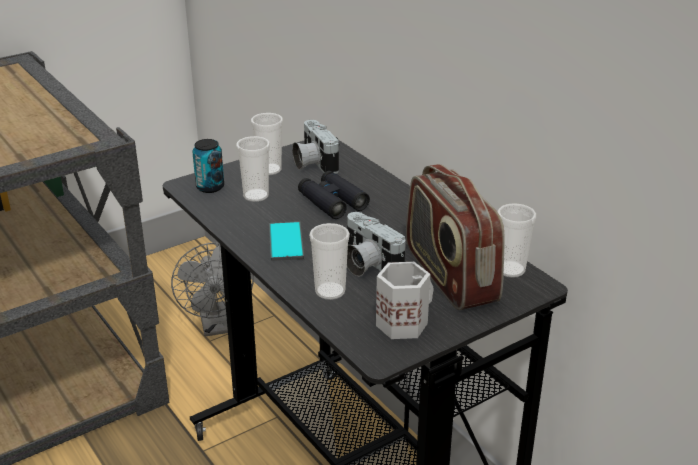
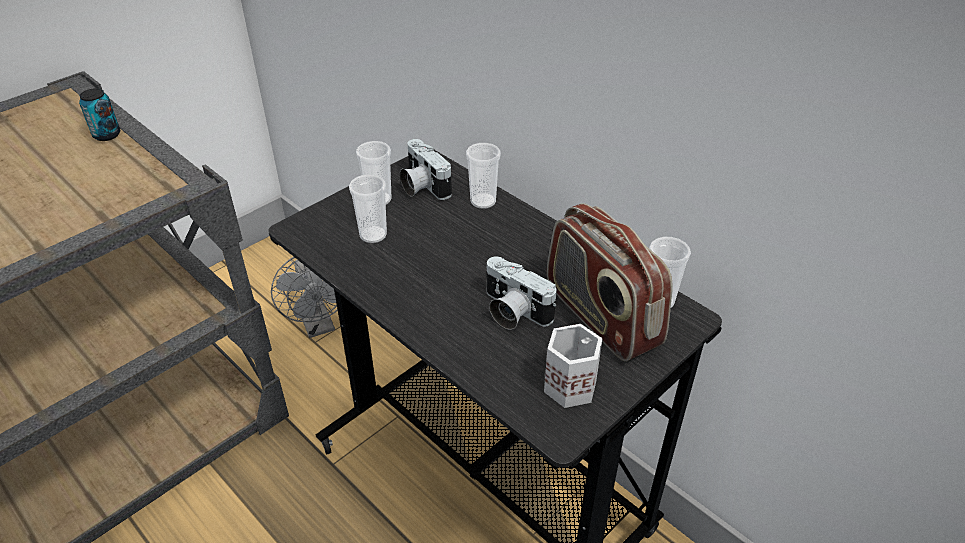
camera: 10 degrees left, 10 degrees up
(210, 187) = (321, 229): can -> can (107, 135)
(285, 242) = (420, 292): phone -> none
(330, 291) = (484, 353): cup -> cup (483, 201)
(332, 202) = (455, 234): black binoculars -> none

